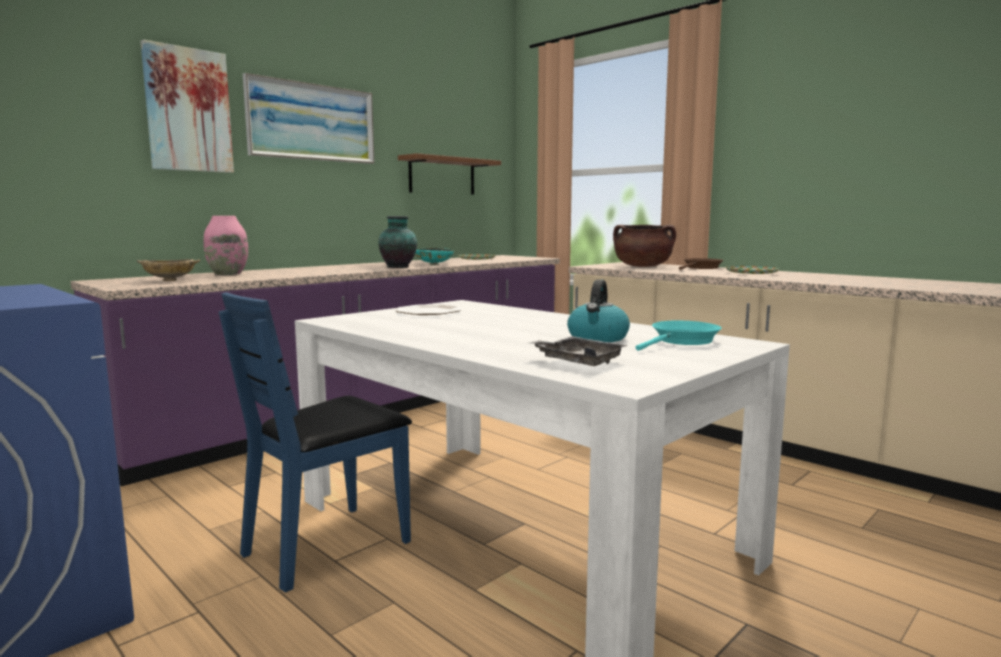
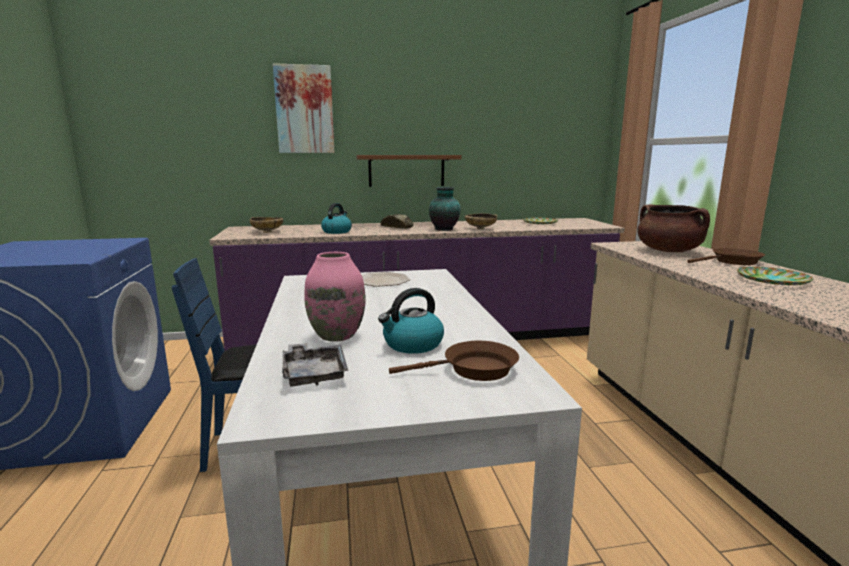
camera: 35 degrees right, 5 degrees up
(227, 274) = (317, 227): pink vase -> pink vase (336, 335)
(273, 275) = (337, 231): none -> kettle
(312, 122) = (400, 110): picture -> none
(335, 268) = (398, 227): none -> bread
(434, 264) = (480, 228): turquoise bowl -> beige bowl
(442, 176) = (523, 147): brown shelf -> brown shelf (406, 170)
(682, 341) = (474, 370): turquoise frying pan -> brown frying pan

